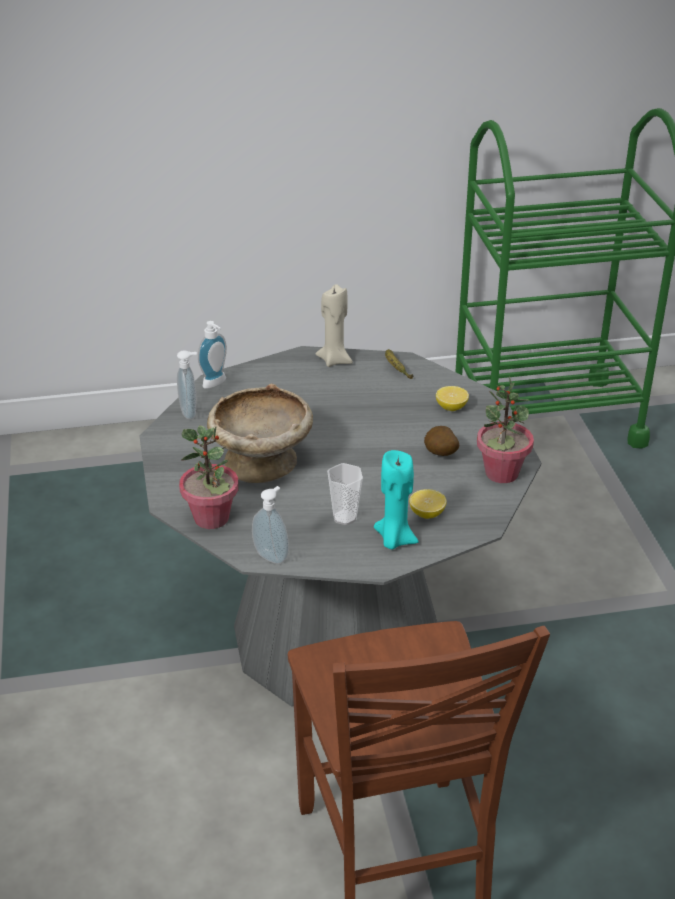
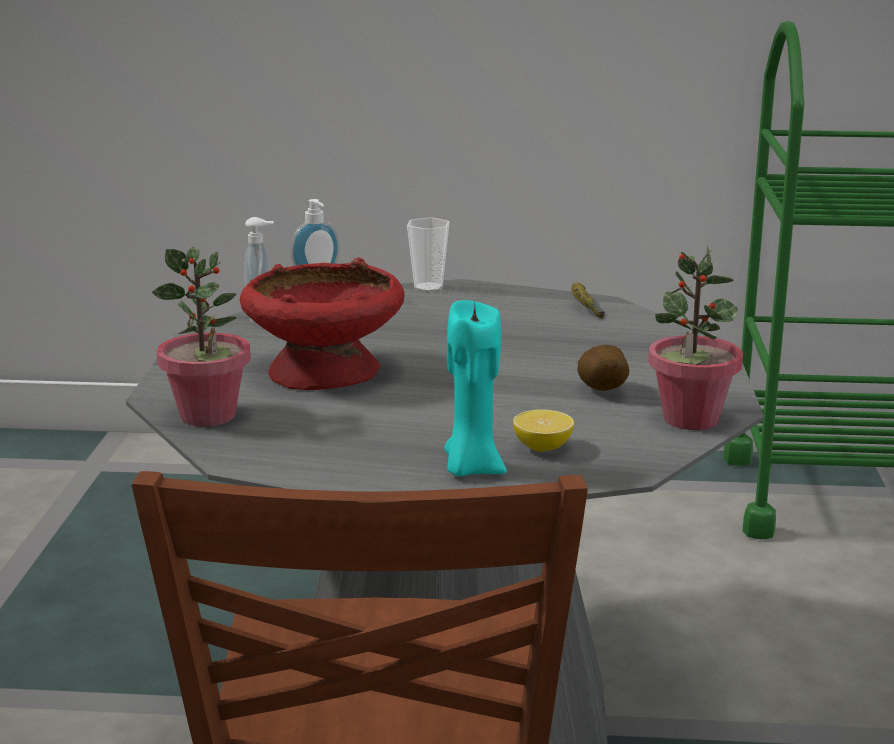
camera: 15 degrees right, 15 degrees down
(262, 463) = (325, 372): beige bowl -> red bowl
(272, 556) = (266, 463): soap dispenser -> none
(334, 360) = (500, 293): beige candle -> none
(344, 517) = (408, 437): cup -> cup (428, 288)
(451, 407) = (646, 349): lemon -> none

